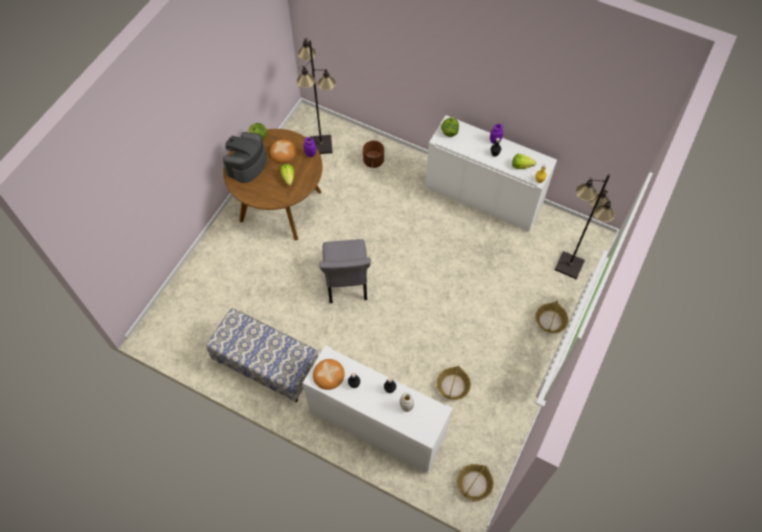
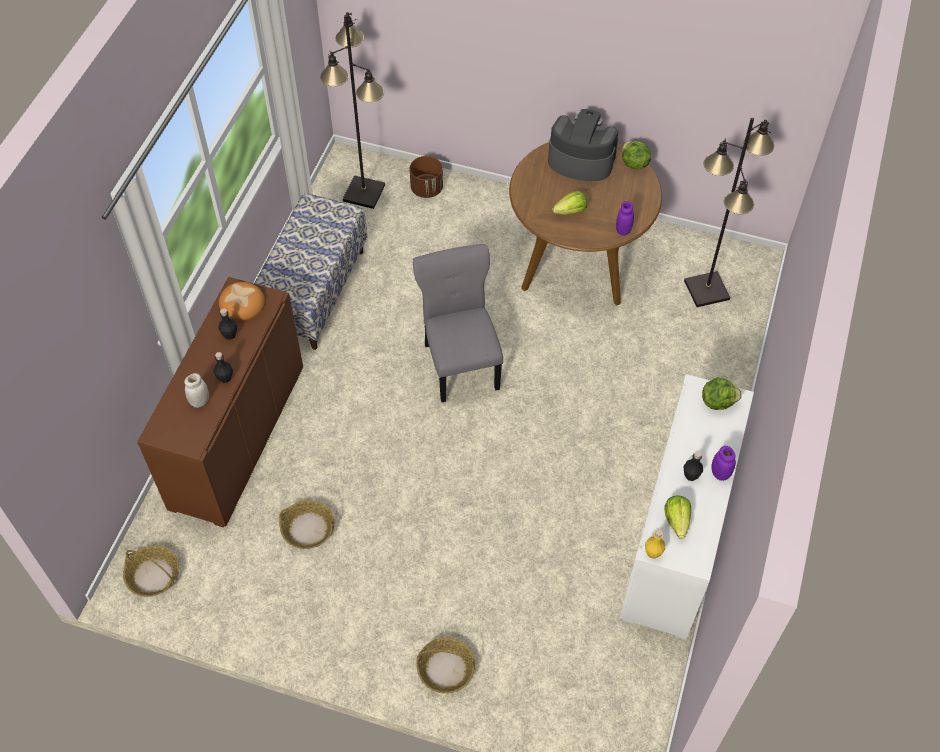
camera: 80 degrees right, 5 degrees down
(283, 153) = (615, 197): bread -> none
(346, 283) = (460, 363): grey chair -> grey chair turned 90 degrees clockwise
(373, 161) = (698, 364): brown planter -> brown planter (426, 189)
(377, 424) = (237, 436): white cabinet -> brown cabinet
(569, 265) = (565, 695): black floor lamp -> black floor lamp (364, 193)

